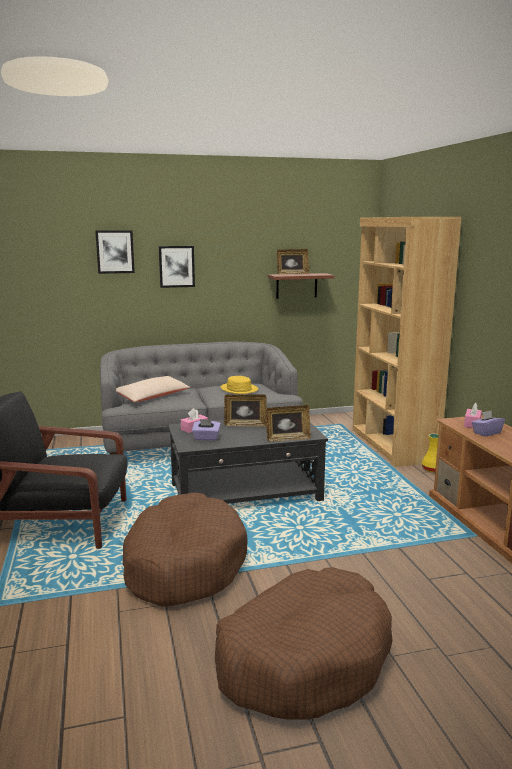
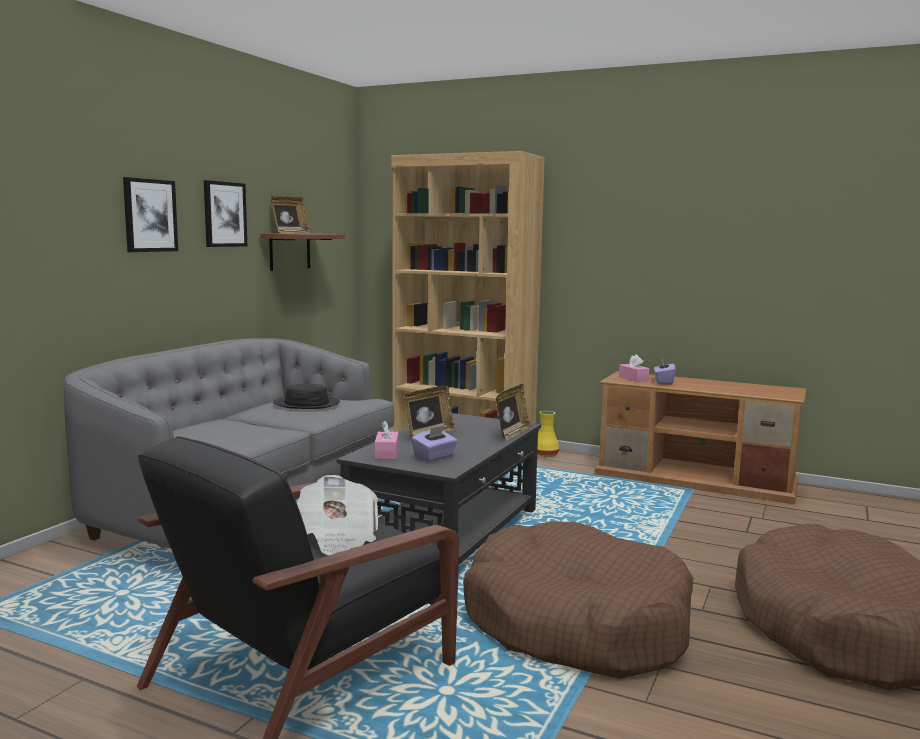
camera: 50 degrees left, 5 degrees down
(80, 461) = (337, 537): none -> newspaper
(115, 251) = (54, 182): picture -> picture (224, 214)
(152, 396) = (210, 436): beige pillow -> none
(239, 389) = (306, 404): yellow hat -> black hat

